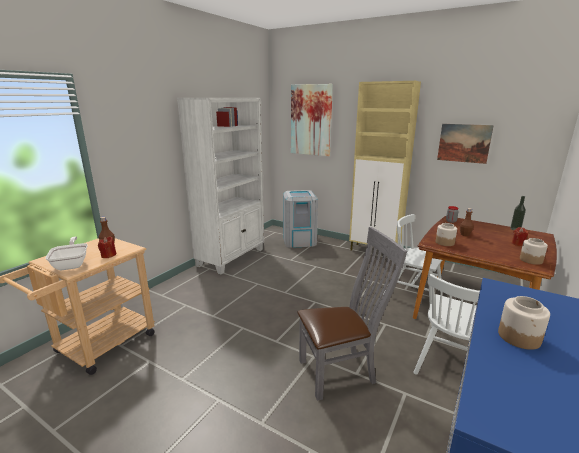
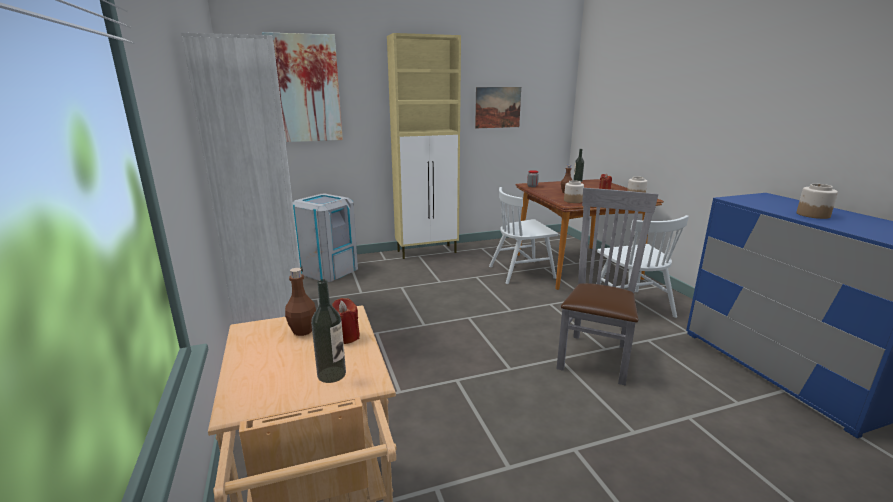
camera: 50 degrees left, 0 degrees up
(72, 264) = (331, 374): frying pan -> bottle

